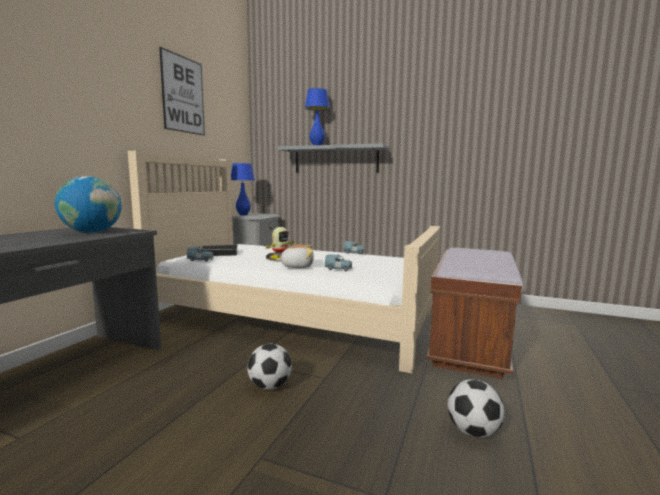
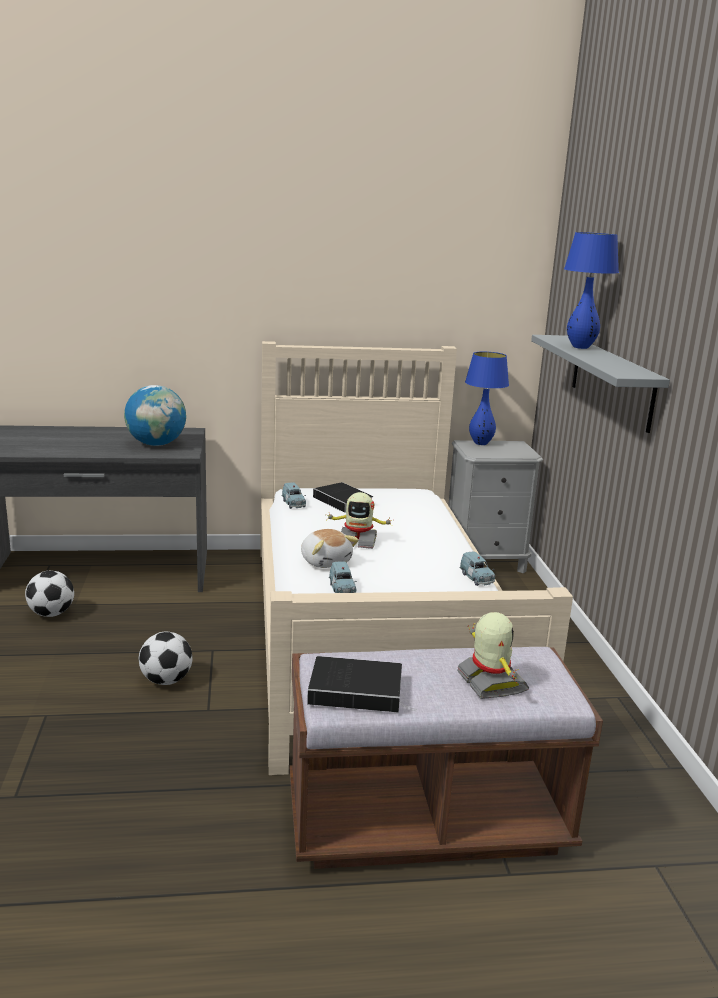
camera: 60 degrees right, 10 degrees up
(183, 95) = (377, 249): picture -> none
(473, 431) = (148, 845): football -> football (51, 614)
(485, 254) = (490, 682): none -> toy robot
(490, 267) = (359, 690): none -> book

